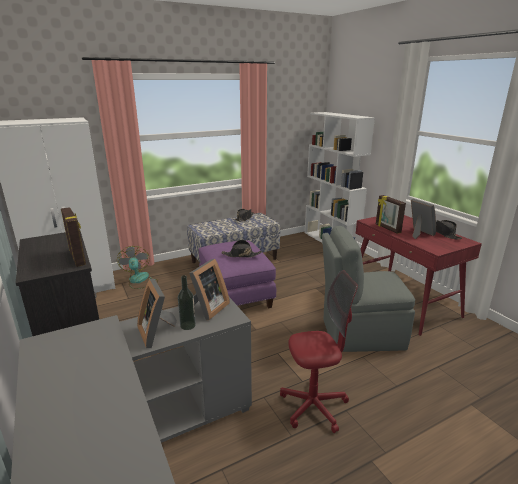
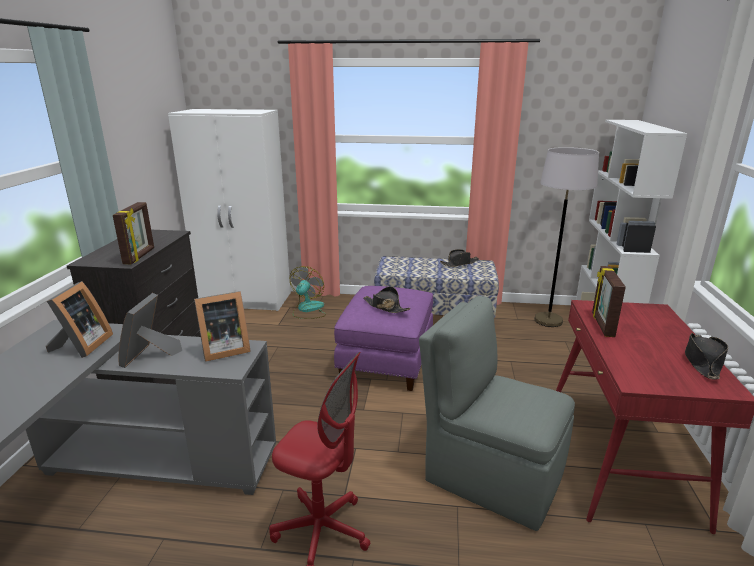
camera: 35 degrees right, 0 degrees up
(188, 325) = (182, 359): bottle -> none
(299, 243) = (548, 320): none -> grey floor lamp
(419, 233) = (648, 348): picture frame -> picture frame (82, 346)

